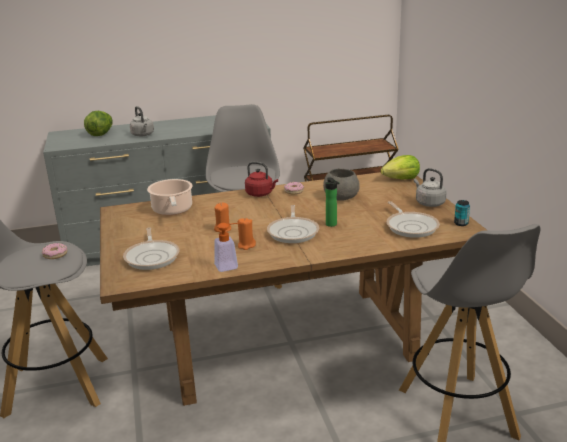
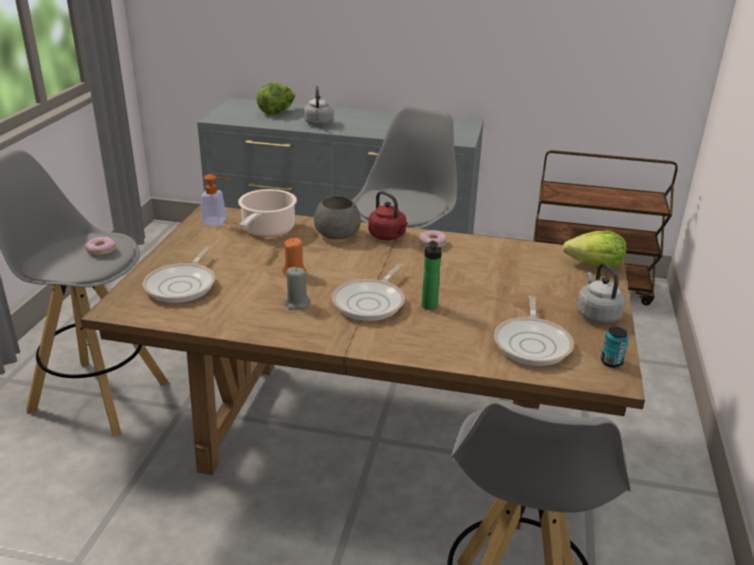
camera: 25 degrees right, 5 degrees up
(230, 266) = (250, 326): soap dispenser -> soap dispenser (219, 222)
(246, 245) = (297, 304): orange candle -> grey candle
(340, 197) = (483, 269): grey bowl -> grey bowl (337, 234)

